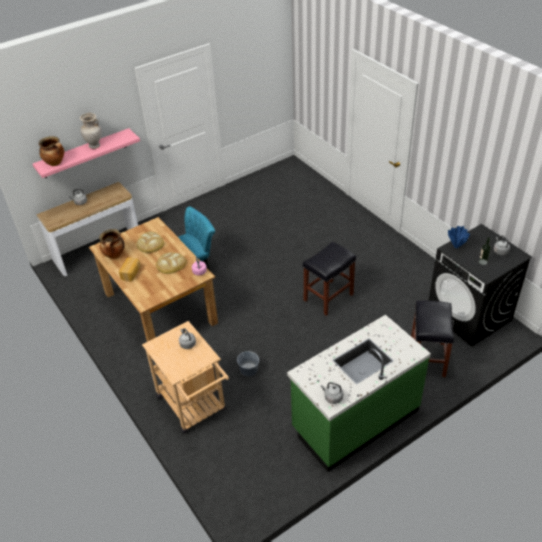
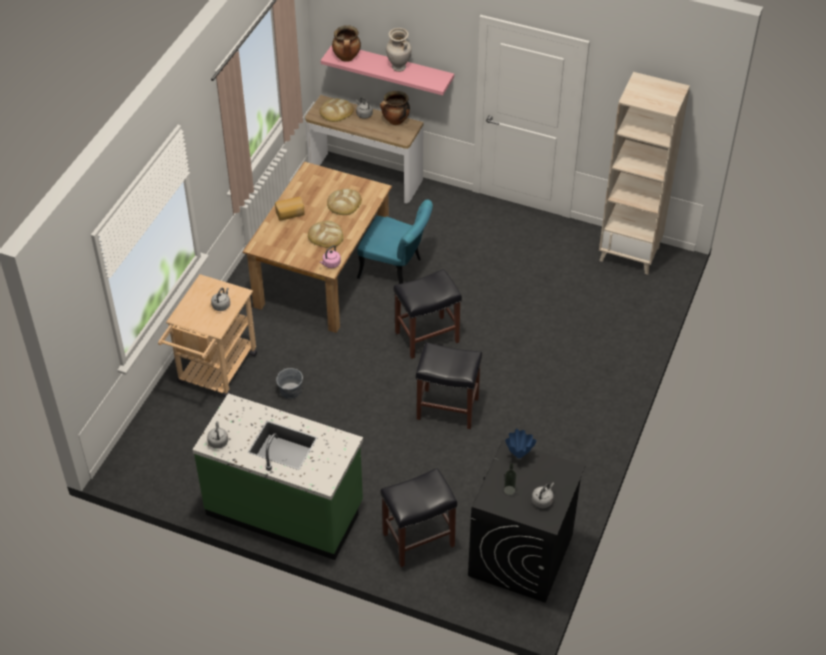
camera: 55 degrees right, 5 degrees up
(62, 213) = (336, 112): none -> bread
(114, 255) = (306, 187): cooking pot -> cooking pot (395, 121)
(261, 282) = (426, 337): none -> black stool
(274, 175) = (630, 253): none -> beige bookcase

